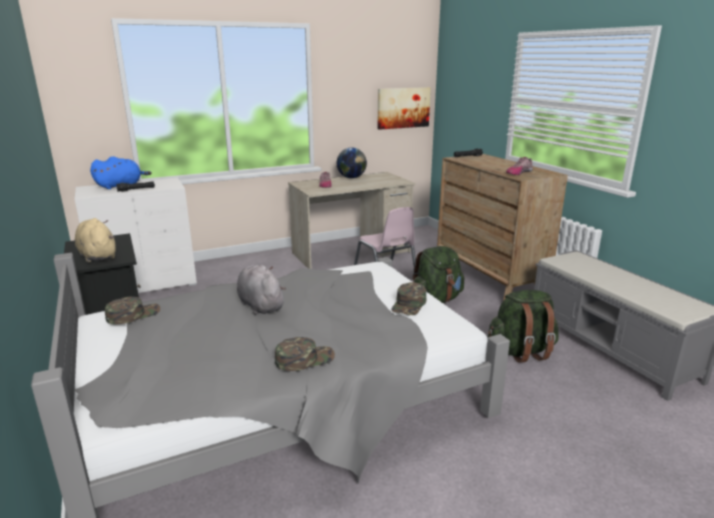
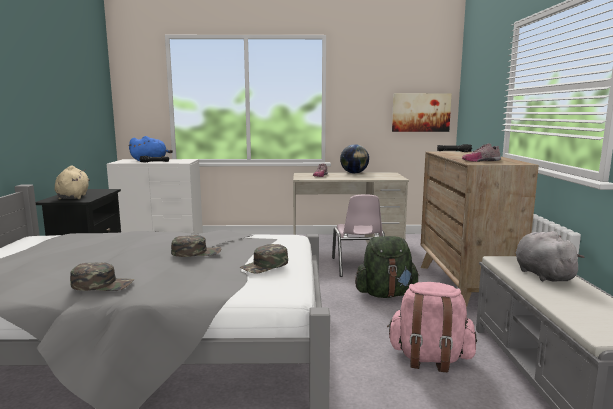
camera: 25 degrees right, 10 degrees down
(133, 314) = (52, 238): green cap -> green cap (196, 252)
(260, 305) = (142, 245): grey plush toy -> grey plush toy (542, 274)
(521, 351) = (429, 358): green backpack -> pink backpack

